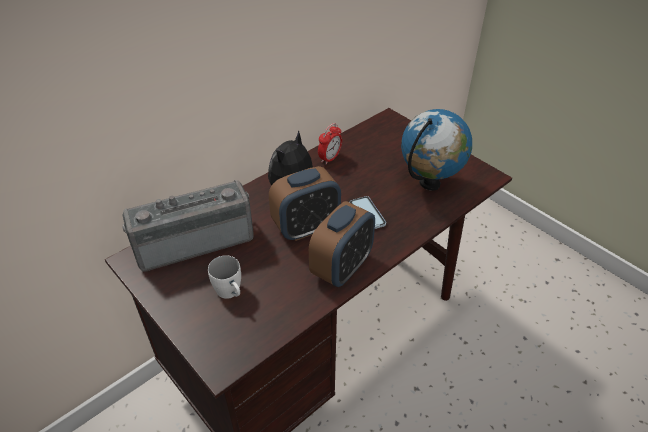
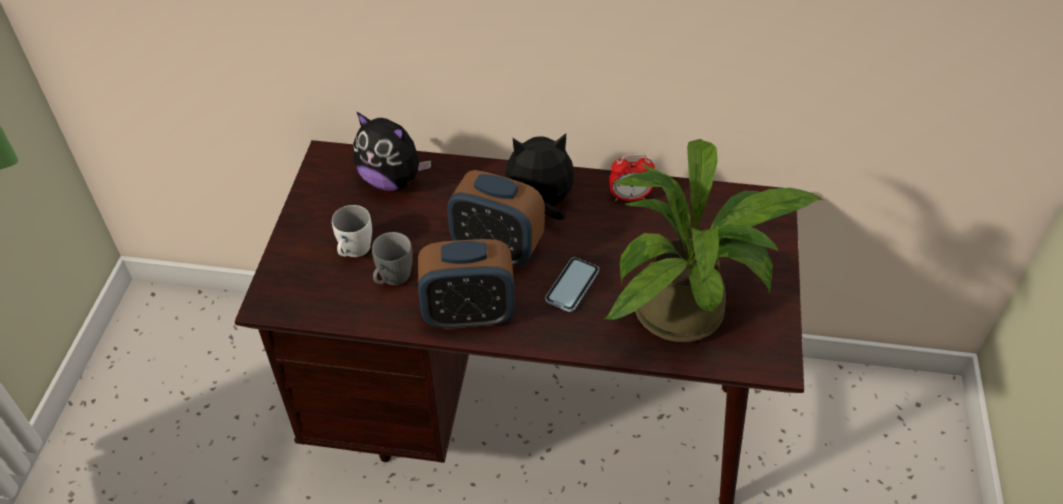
camera: 50 degrees right, 5 degrees up
(194, 240) = (392, 180): radio -> plush toy
(276, 287) = (392, 279): none -> grey mug
(429, 184) = (690, 312): globe -> potted plant

